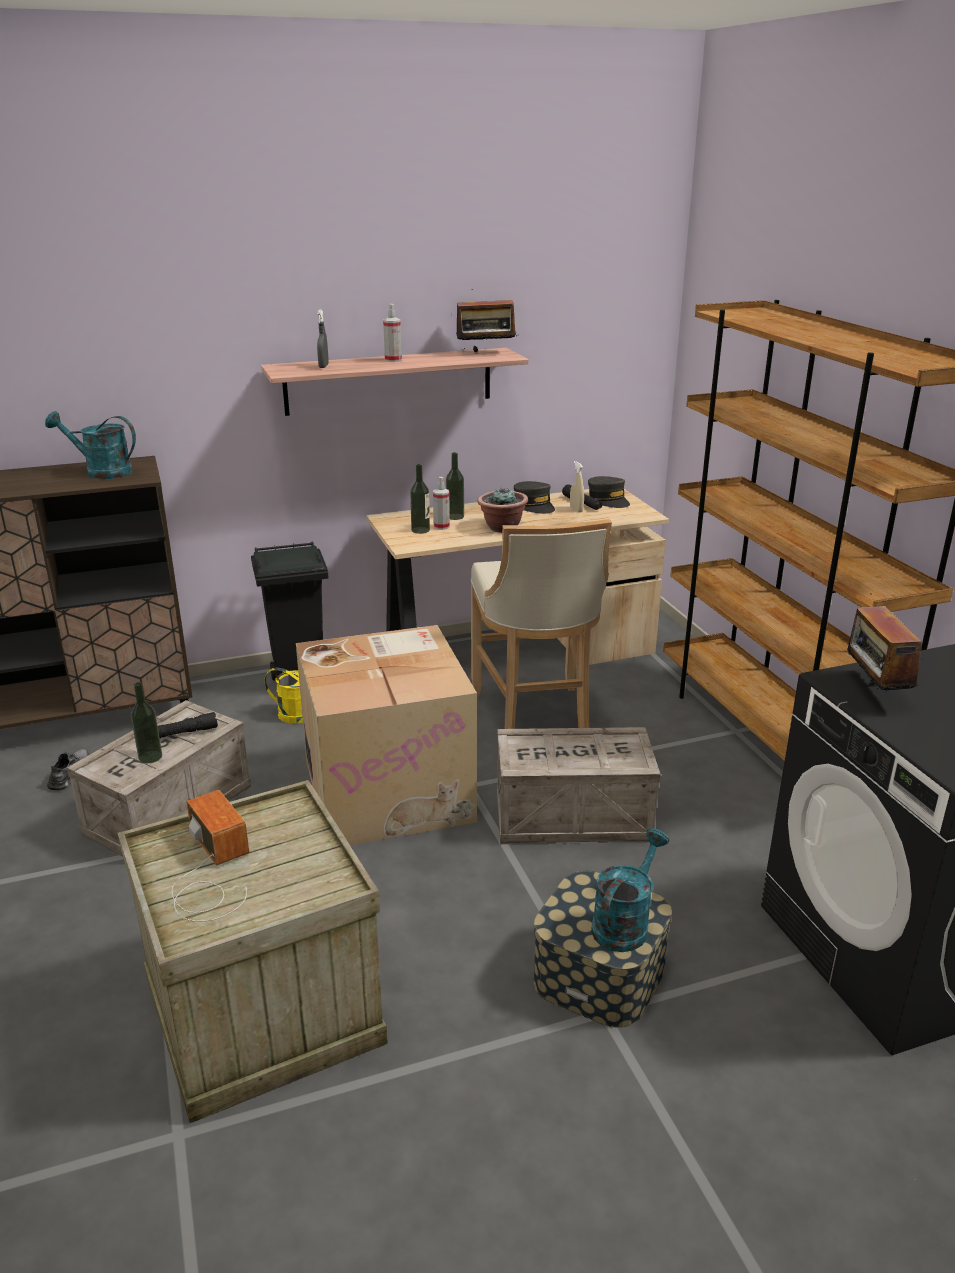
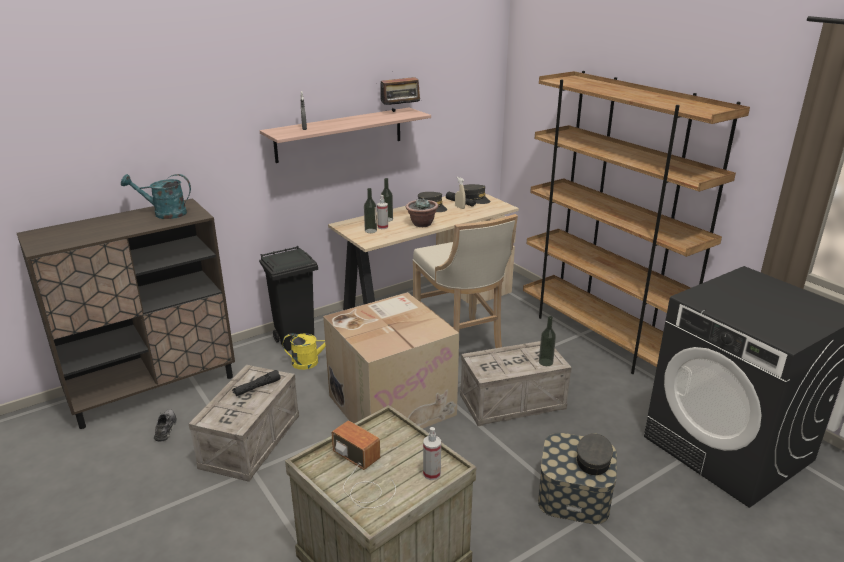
camera: 15 degrees left, 0 degrees up
(150, 757) = (244, 407): bottle -> bottle (545, 362)
(393, 360) = (346, 121): spray bottle -> spray bottle (432, 473)
(624, 923) = (593, 460): turquoise watering can -> grey cap
(874, 692) = (715, 302): radio -> none

